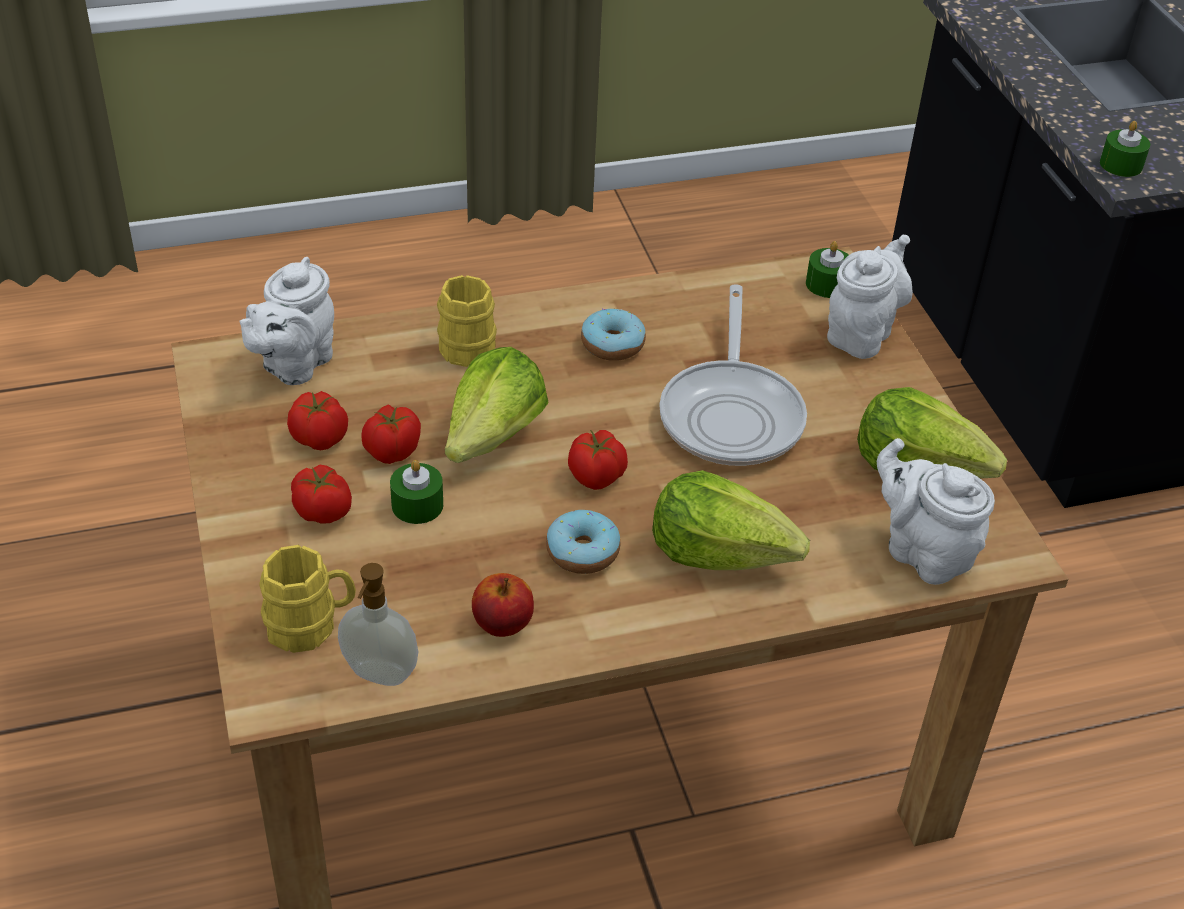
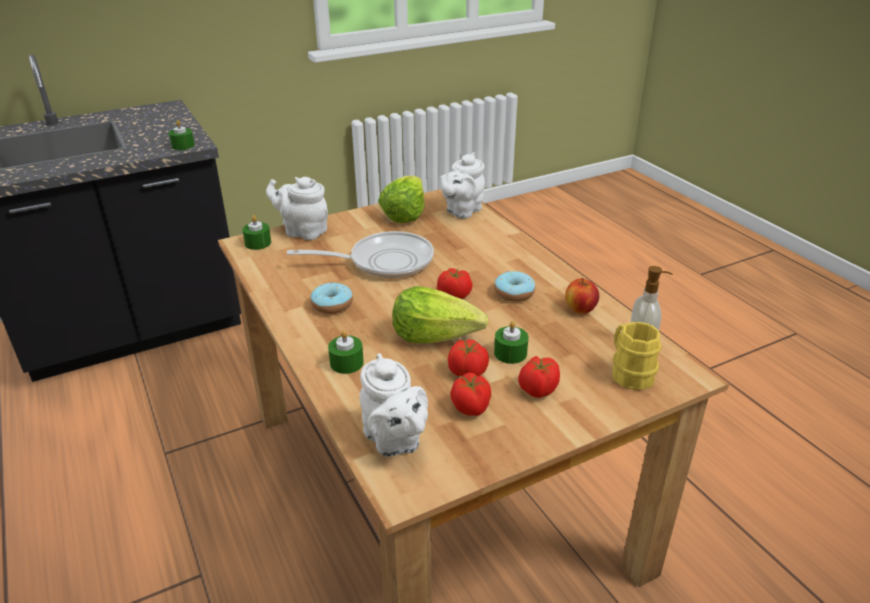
camera: 100 degrees left, 10 degrees down
(294, 365) = (394, 441): white teapot -> white teapot turned 45 degrees clockwise
(463, 344) = (346, 363): yellow mug -> green candle
(720, 552) = (490, 256): lettuce -> none

